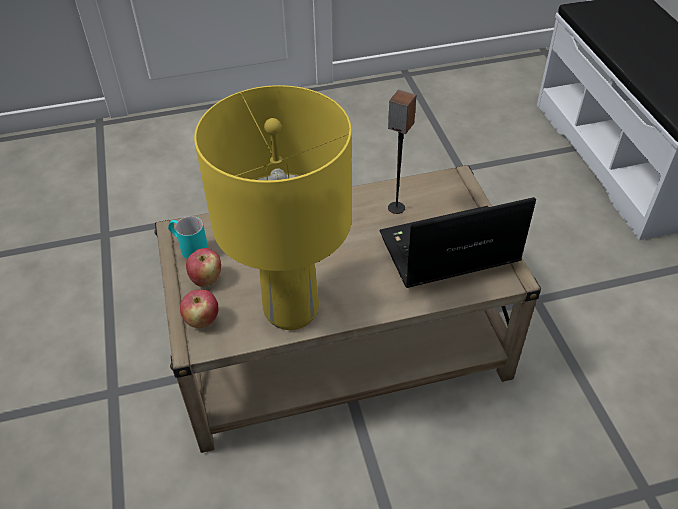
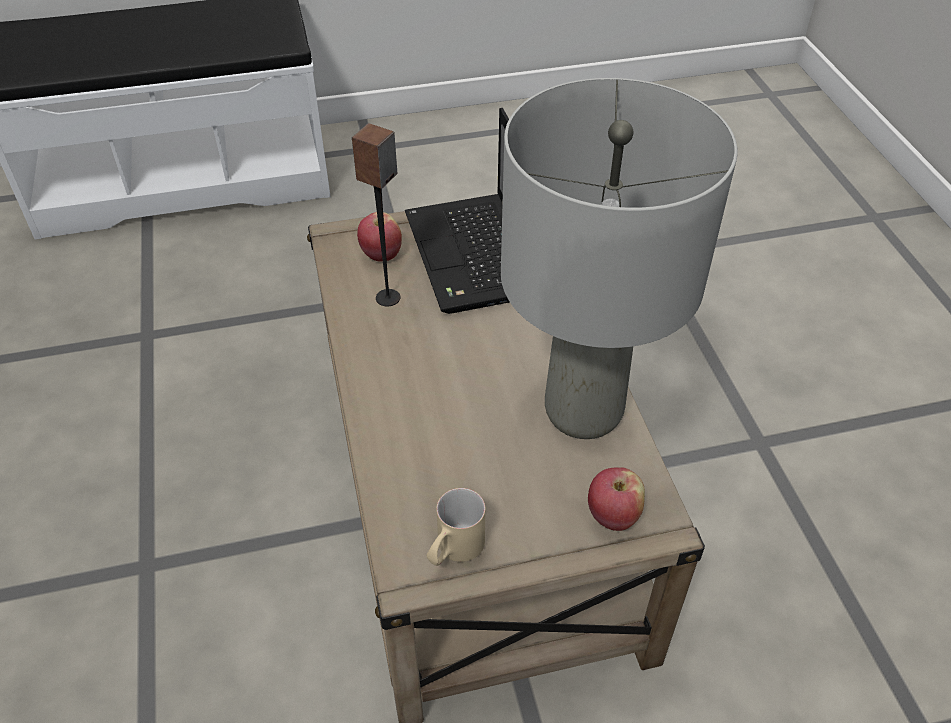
camera: 90 degrees left, 0 degrees up
(189, 247) = (454, 551): turquoise mug -> beige mug
(206, 279) = (527, 519): apple -> apple (381, 255)
(291, 309) = (582, 410): yellow table lamp -> grey table lamp

